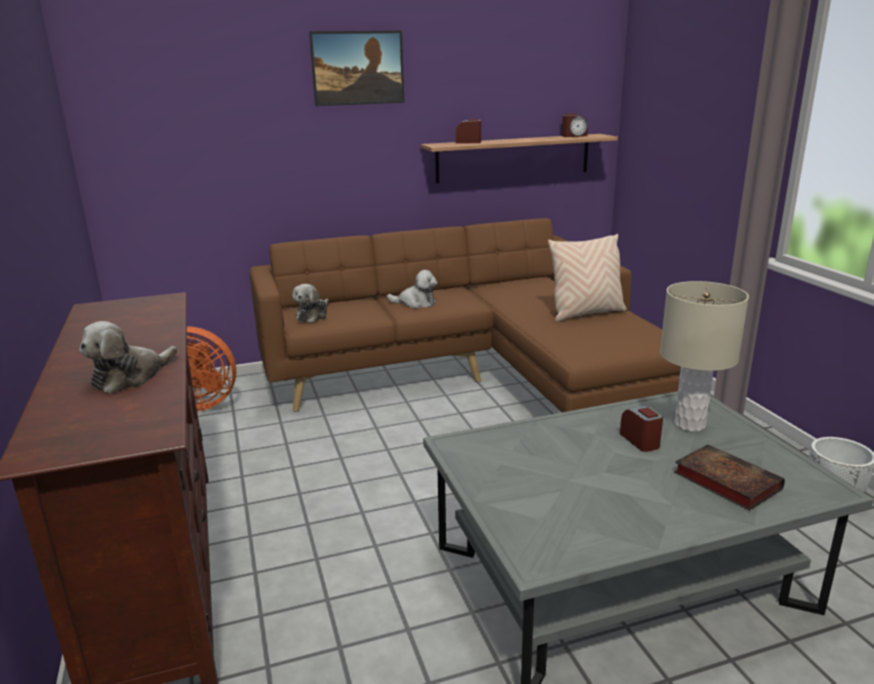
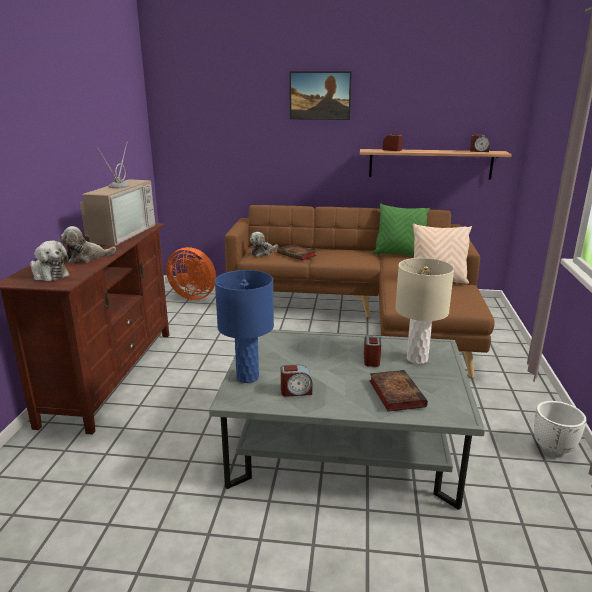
camera: 25 degrees right, 0 degrees up
(130, 321) = (120, 233): none -> television
(367, 309) = (297, 254): none -> book
(415, 303) = (331, 256): plush toy -> plush toy (49, 274)
(499, 286) = (399, 254): none -> green pillow
(513, 517) = (247, 377): none -> blue table lamp
(604, 518) = (296, 391): none -> alarm clock

